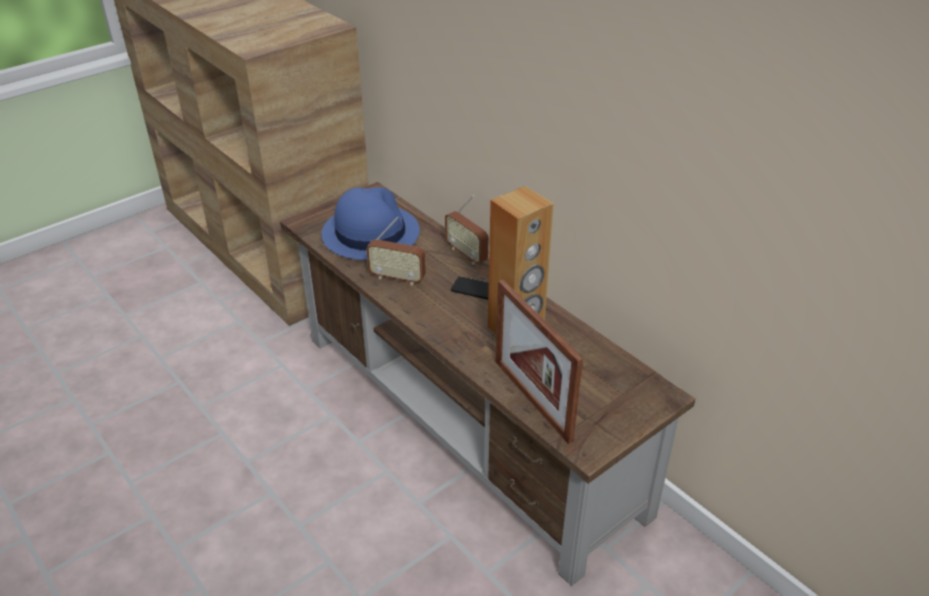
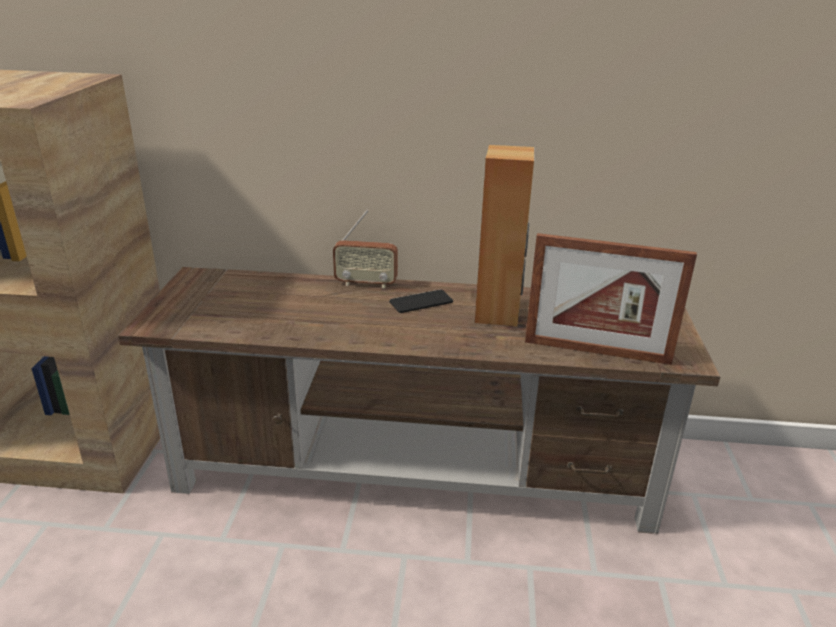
camera: 45 degrees left, 10 degrees down
(370, 233) = (245, 305): blue hat -> none
(397, 278) = (334, 325): radio -> none

